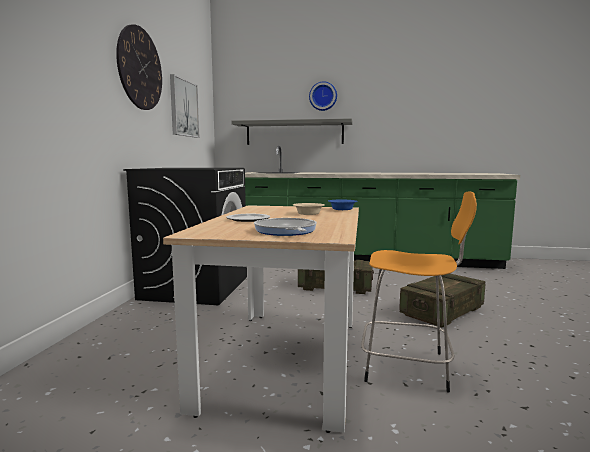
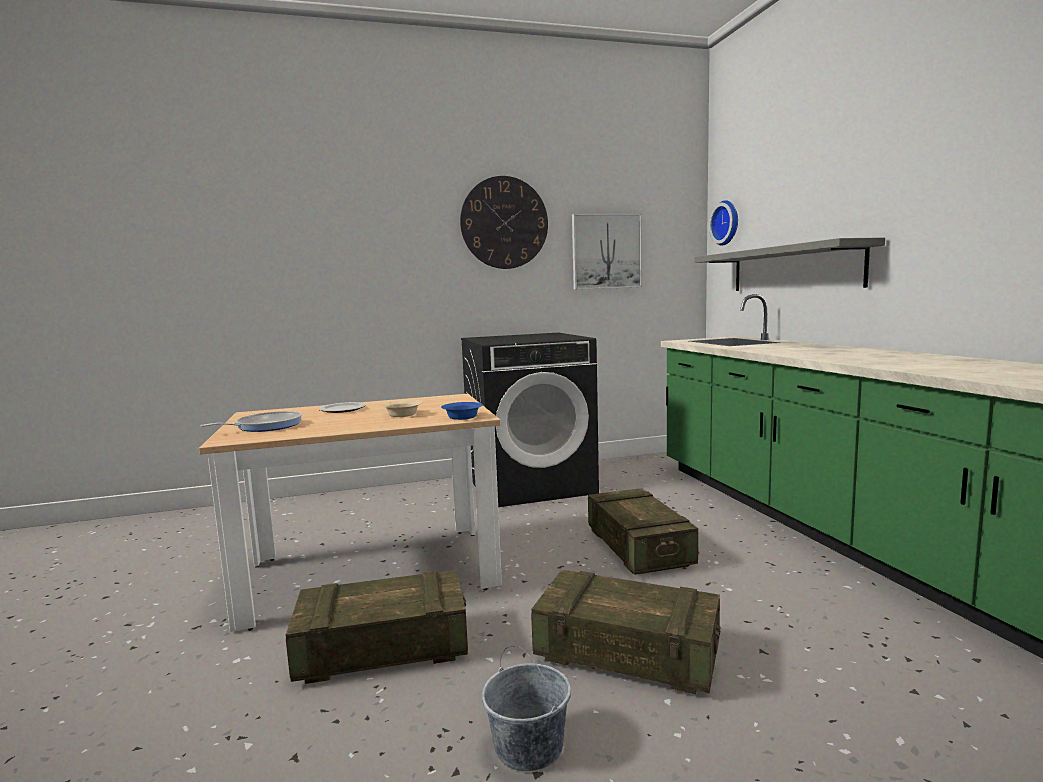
camera: 65 degrees right, 0 degrees up
(323, 96) = (837, 193): wall clock -> wall clock (727, 223)
(409, 367) = (383, 649): orange stool -> crate
(512, 344) = (529, 746): none -> grey bucket

